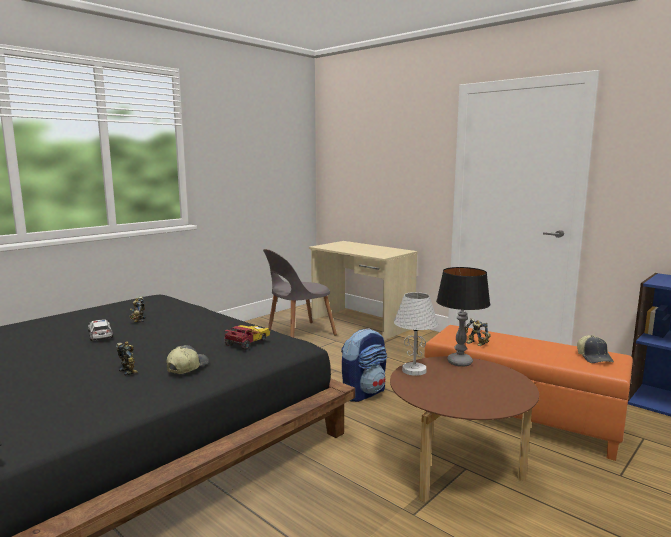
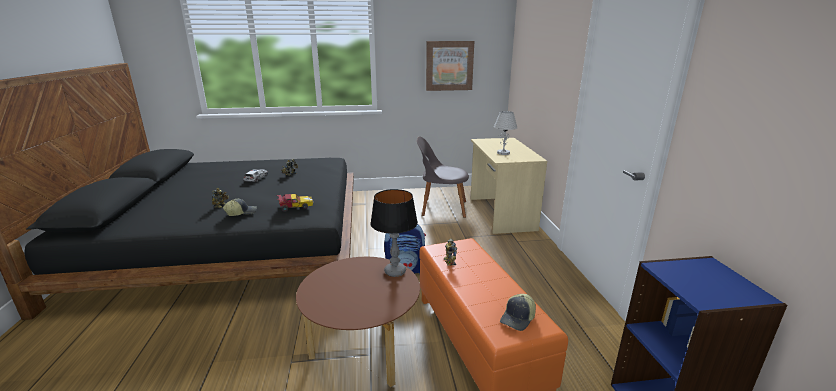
camera: 40 degrees right, 10 degrees up
(262, 166) = (449, 66): none -> picture
(414, 370) = (354, 264): white table lamp -> white table lamp (503, 153)

